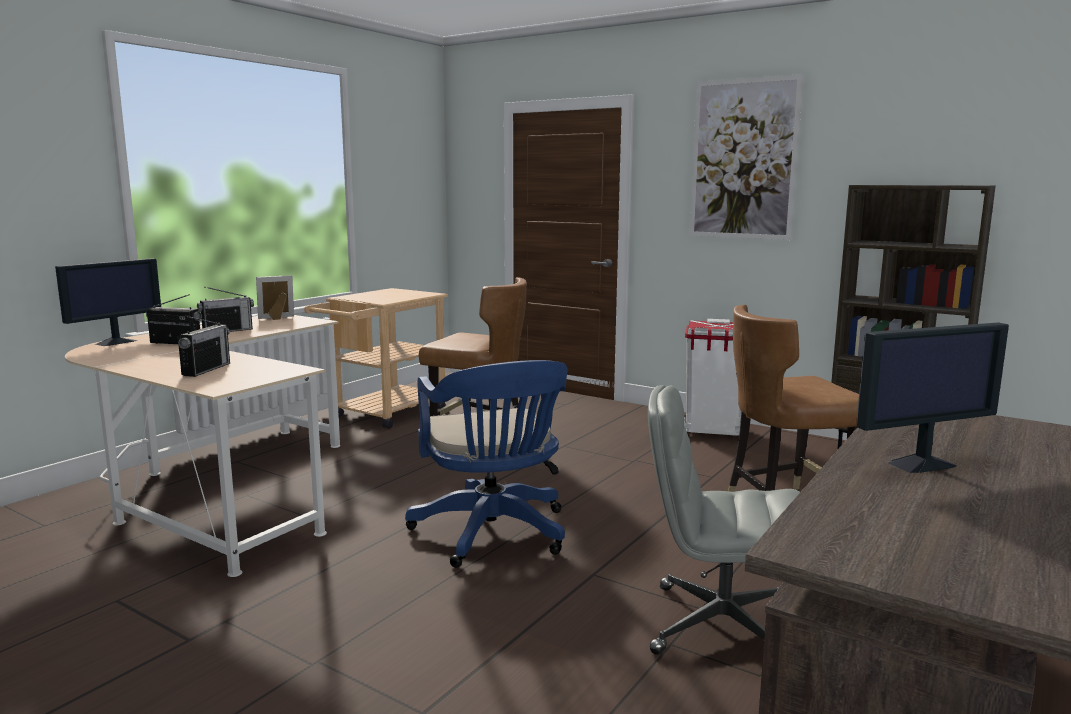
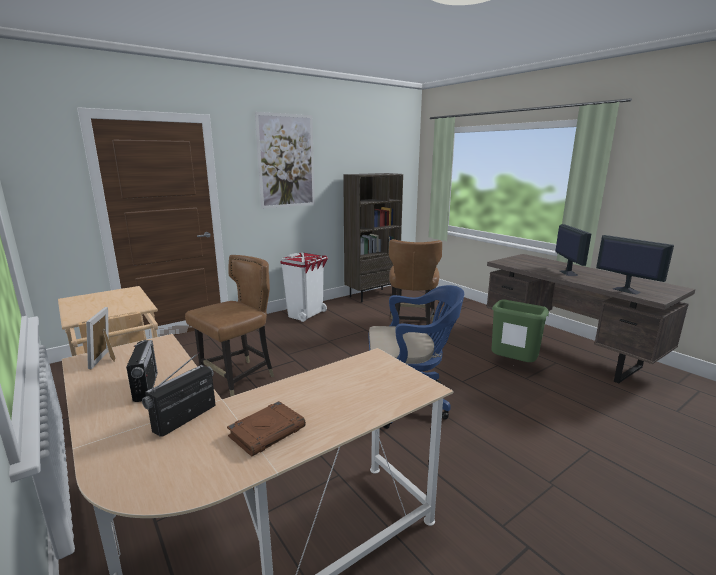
camera: 70 degrees left, 5 degrees up
(117, 342) = (113, 468): monitor -> monitor (625, 290)
(149, 359) = (267, 431): none -> brown book
(206, 369) = (348, 395): radio -> none
(719, 627) = (512, 365): grey office chair -> green trash can

